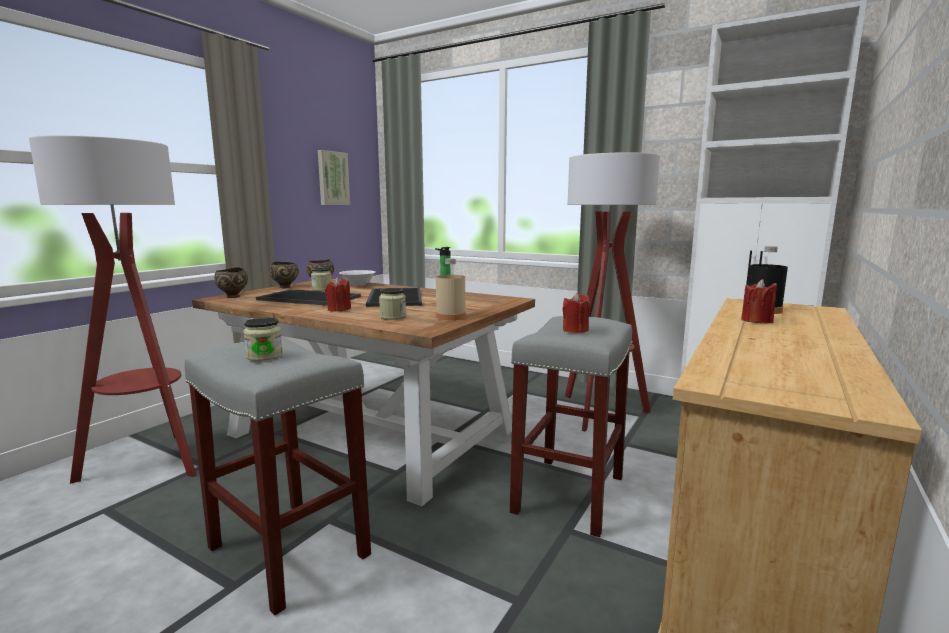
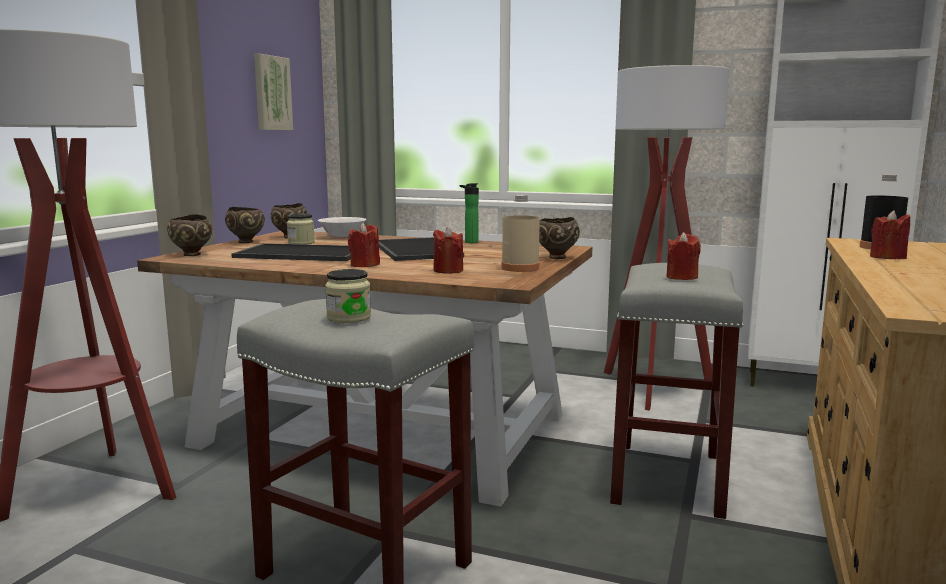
camera: 10 degrees left, 0 degrees up
(393, 317) = (448, 270): jar -> red candle
(492, 308) = (556, 258): none -> brown bowl

